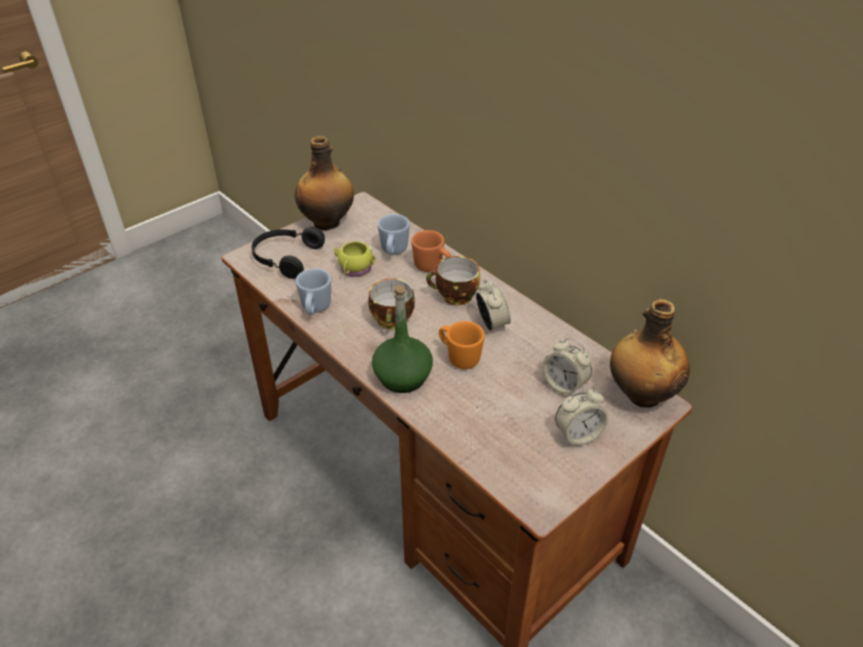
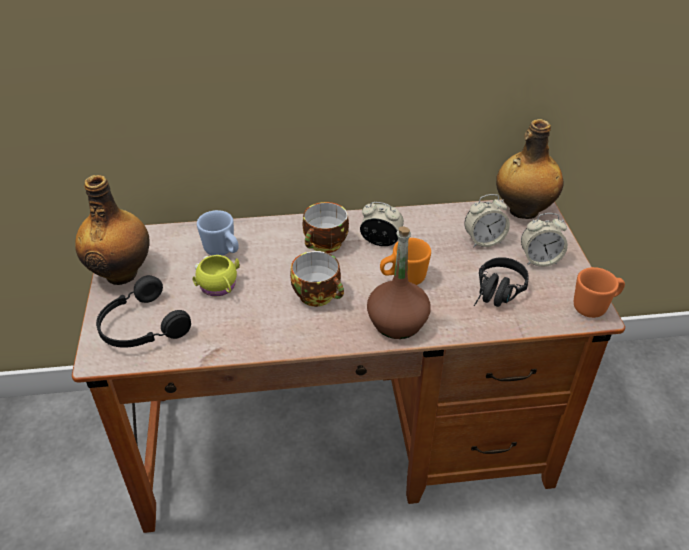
camera: 55 degrees left, 0 degrees up
(315, 309) = (248, 339): blue mug -> none
(403, 377) = (397, 322): green bottle -> brown bottle
(432, 267) = (273, 239): orange mug -> orange mug (595, 307)
(496, 424) = (496, 295): none -> black headphones
(578, 435) = (539, 260): alarm clock -> alarm clock turned 75 degrees clockwise

